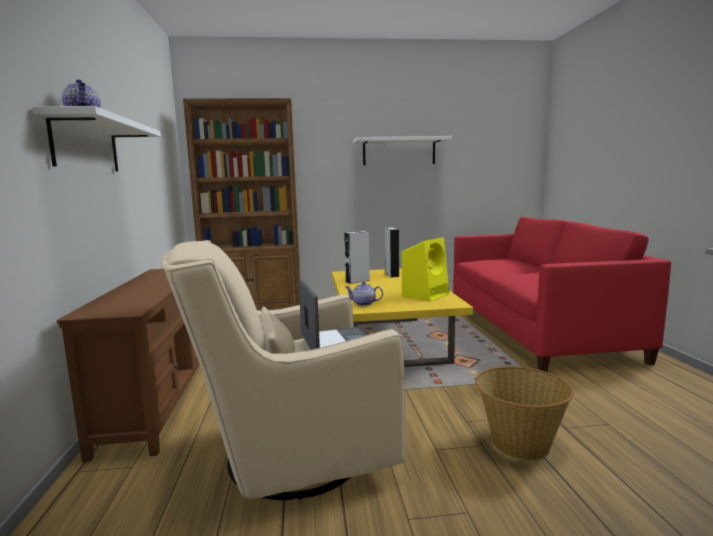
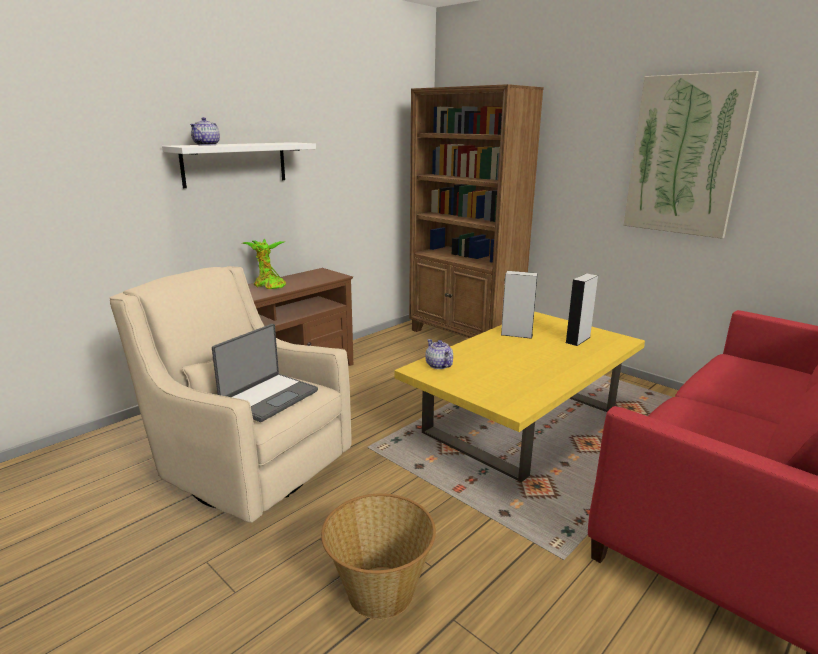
camera: 50 degrees right, 10 degrees up
(143, 285) = (268, 286): none -> potted plant
(399, 152) = (685, 156): white shelf -> picture
(426, 295) = (524, 383): yellow speaker -> none

